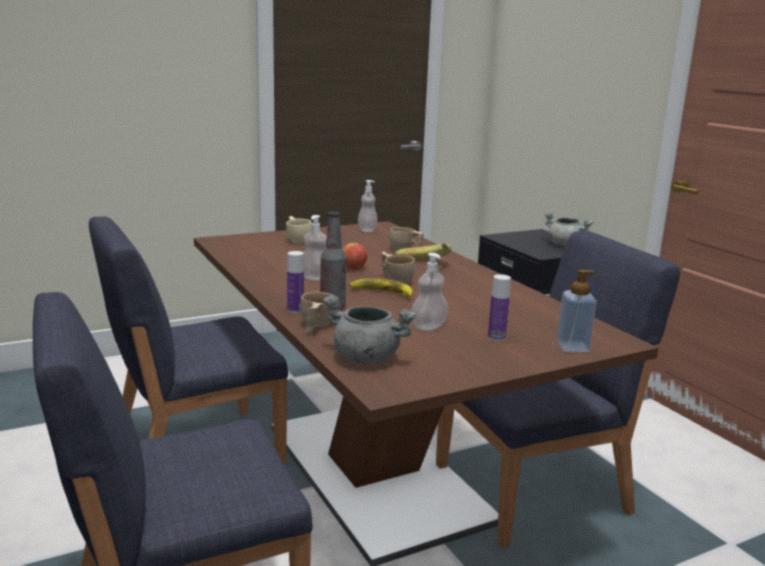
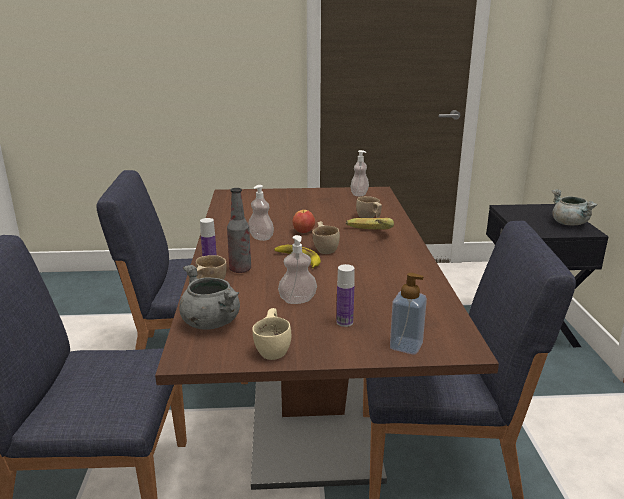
camera: 25 degrees right, 5 degrees up
(297, 240) = (290, 199): beige cup -> beige cup (274, 348)

